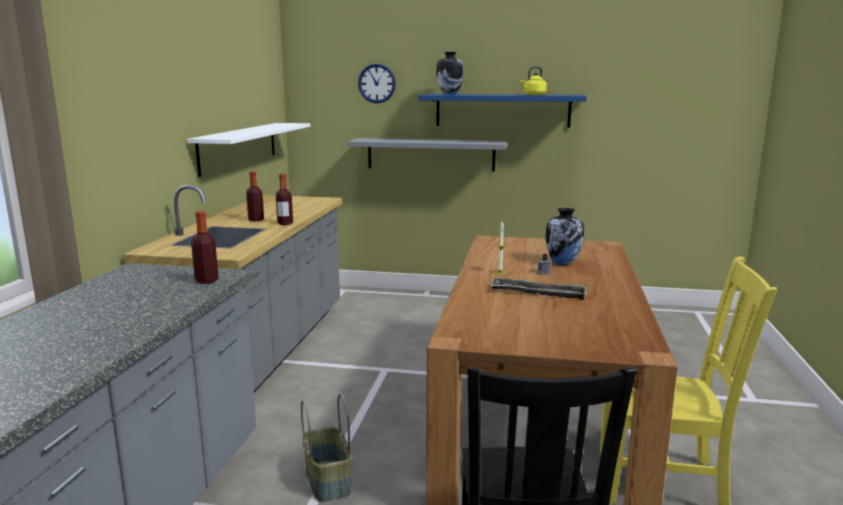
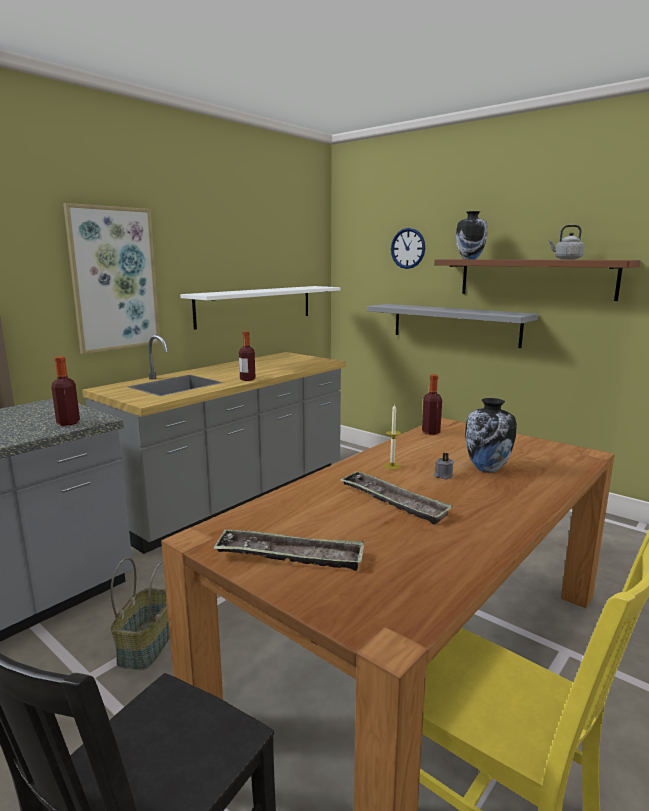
camera: 30 degrees right, 0 degrees up
(138, 125) = (114, 279): none -> picture
(256, 220) = (232, 373): bottle -> bottle (430, 432)
(502, 110) = (535, 278): blue shelf -> brown shelf
(530, 335) = (290, 556): none -> tray
(533, 94) = (566, 259): yellow kettle -> grey kettle

